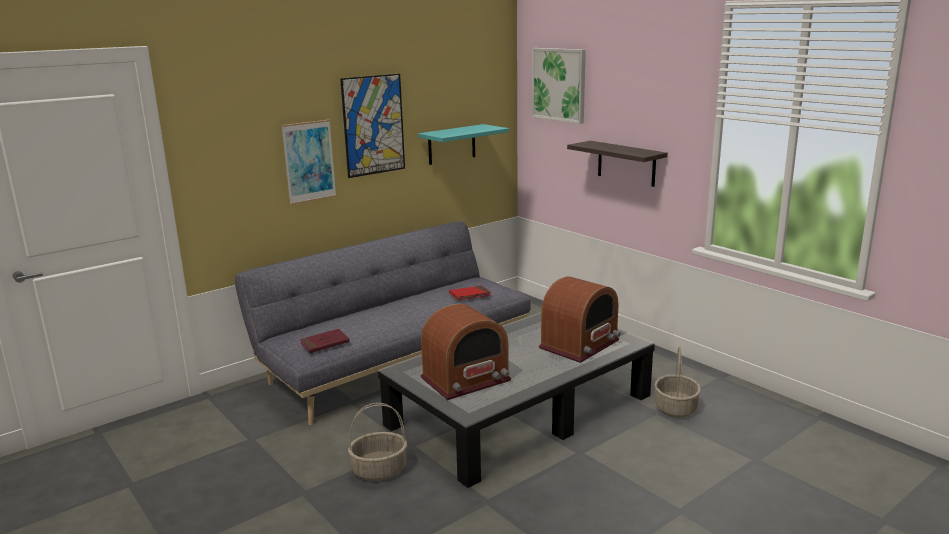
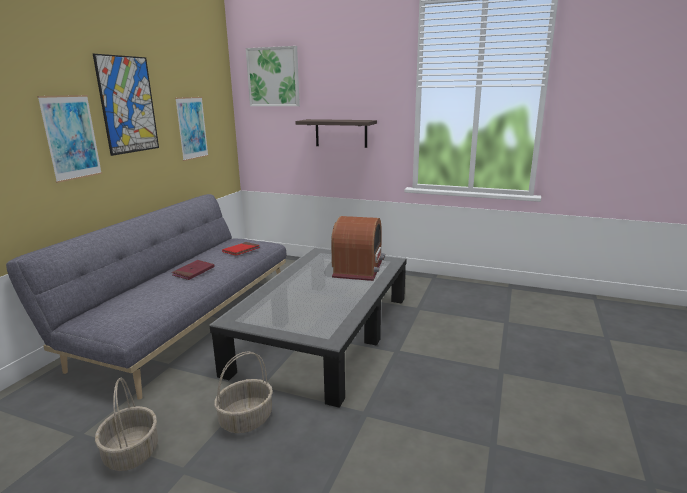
camera: 30 degrees left, 0 degrees up
(325, 343) = (137, 313): red book -> red book (193, 272)
(451, 144) = (192, 128): turquoise shelf -> picture
(466, 379) = (299, 313): radio -> none
(676, 409) = (428, 303): basket -> basket (132, 453)

